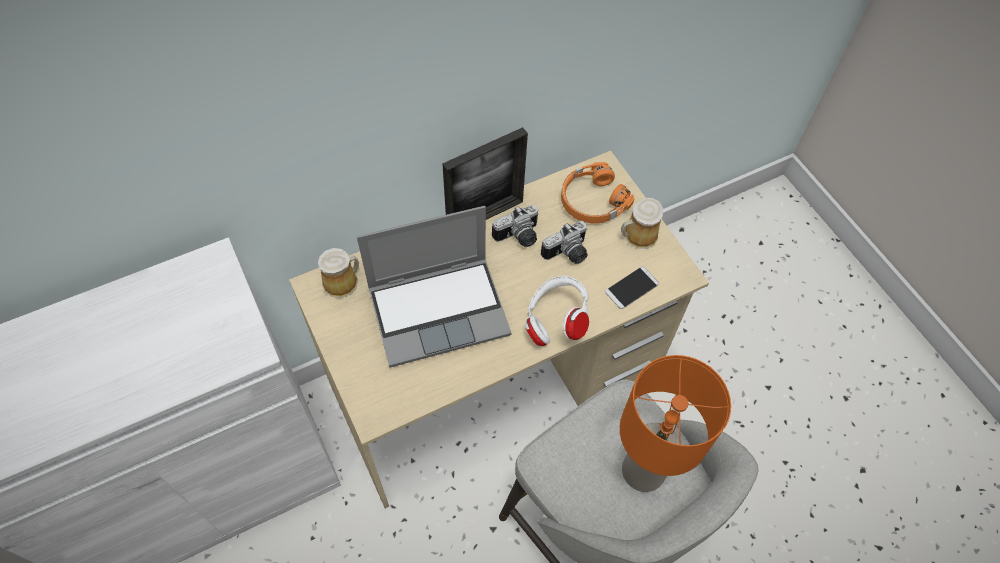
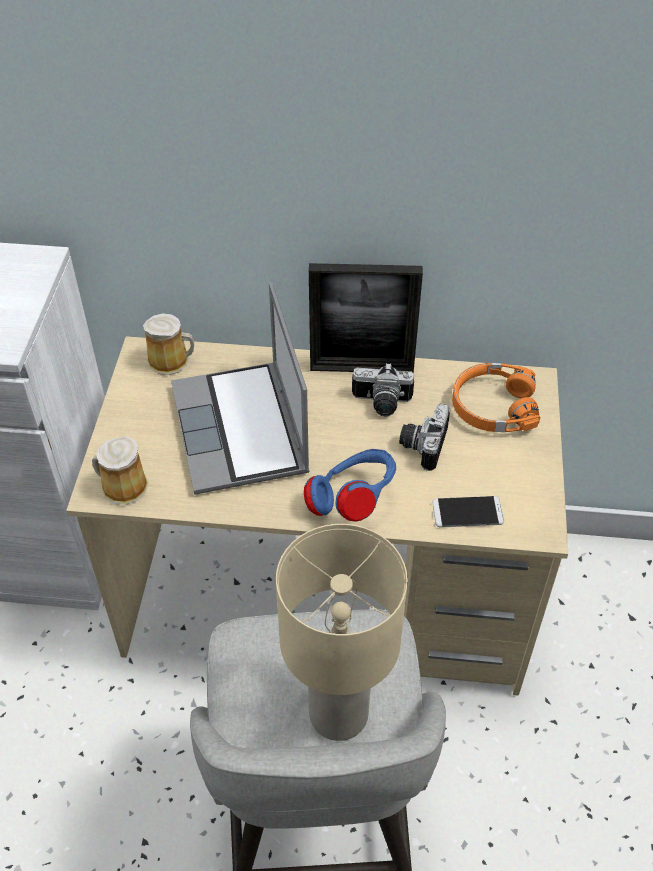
camera: 35 degrees right, 10 degrees down
(440, 310) = (242, 431): laptop -> laptop turned 60 degrees clockwise
(555, 321) = (353, 501): white headphones -> blue headphones
(568, 254) = (421, 445): camera -> camera turned 105 degrees clockwise
(638, 236) = (518, 465): mug -> mug (122, 486)
(642, 470) = (338, 712): orange table lamp -> beige table lamp

